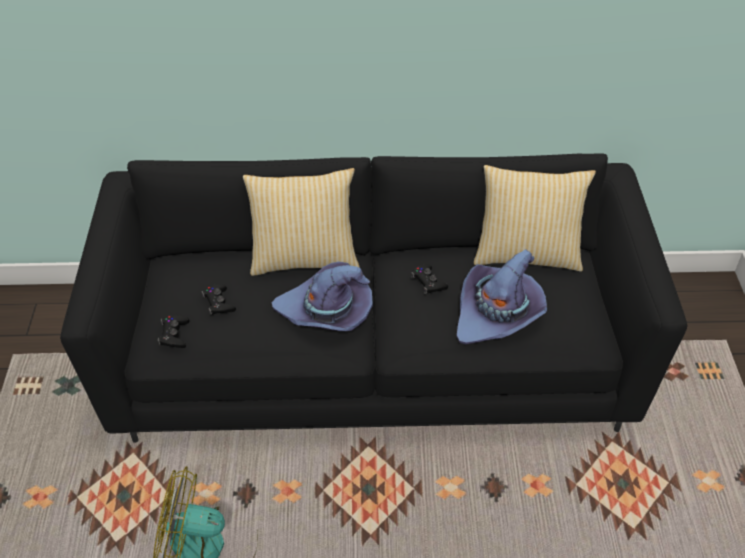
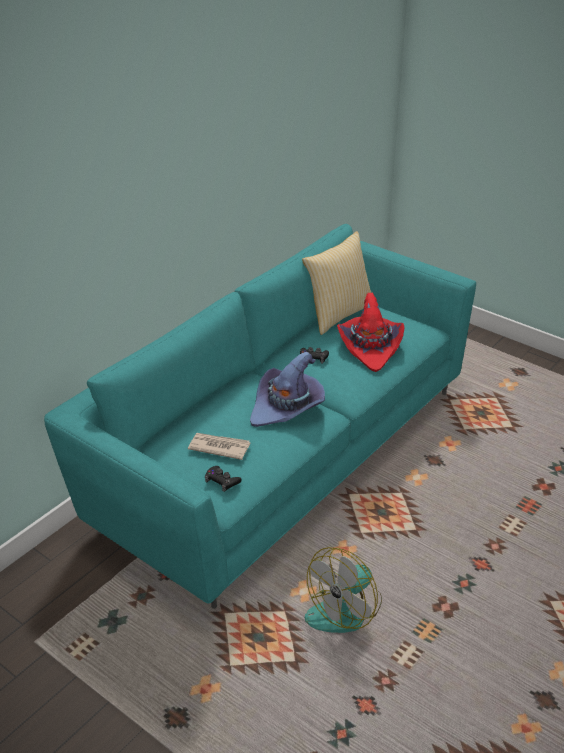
camera: 50 degrees left, 10 degrees down
(218, 303) = (219, 447): black game controller -> newspaper
(304, 258) = (227, 393): pillow -> none
(373, 359) = (281, 454): black sofa -> turquoise sofa
(498, 314) = (370, 347): purple hat -> red hat

